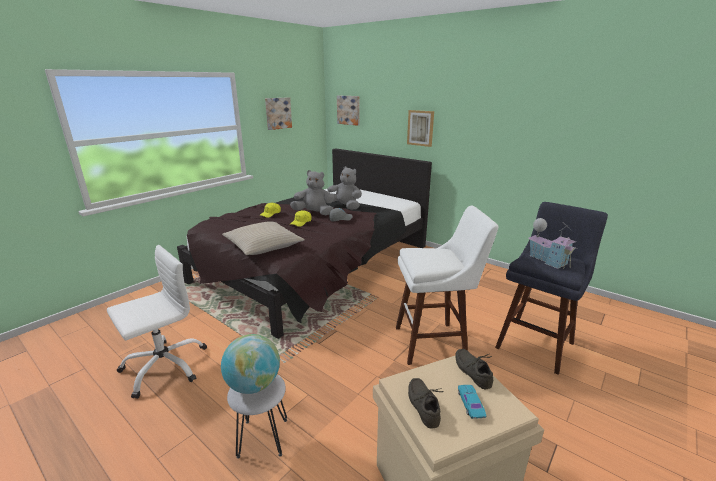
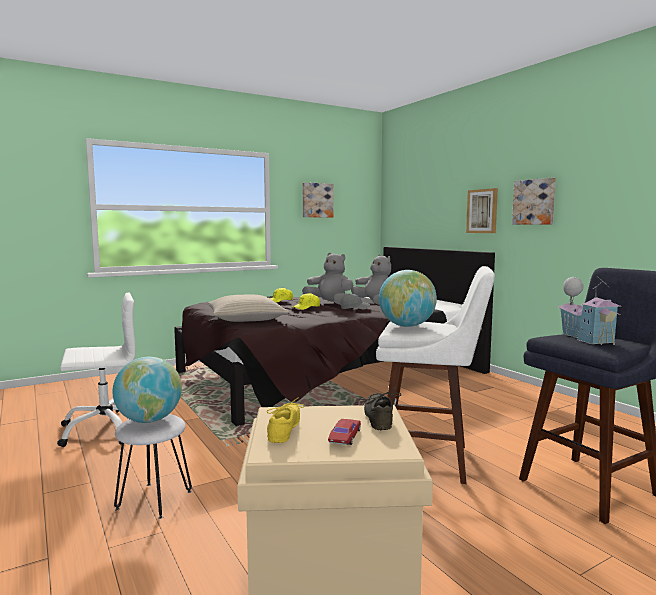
camera: 20 degrees right, 15 degrees down
(349, 110) = (404, 199): picture -> picture (534, 202)
(425, 260) = (406, 326): none -> globe
(425, 405) = (287, 429): grey shoe -> yellow shoe
(471, 404) = (344, 437): turquoise toy car -> red toy car

